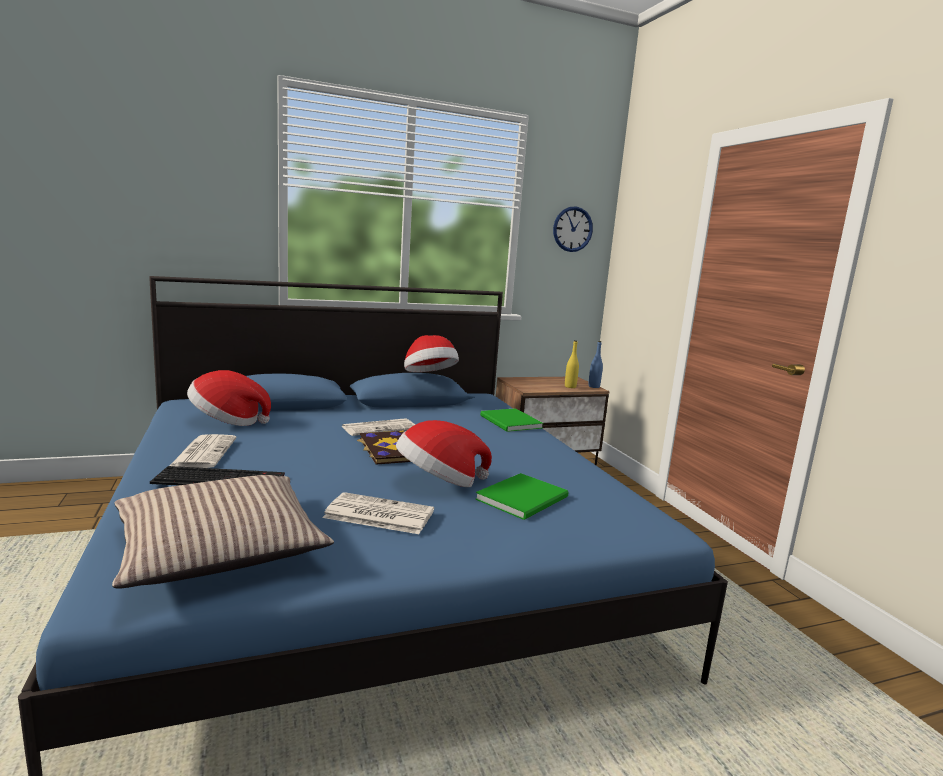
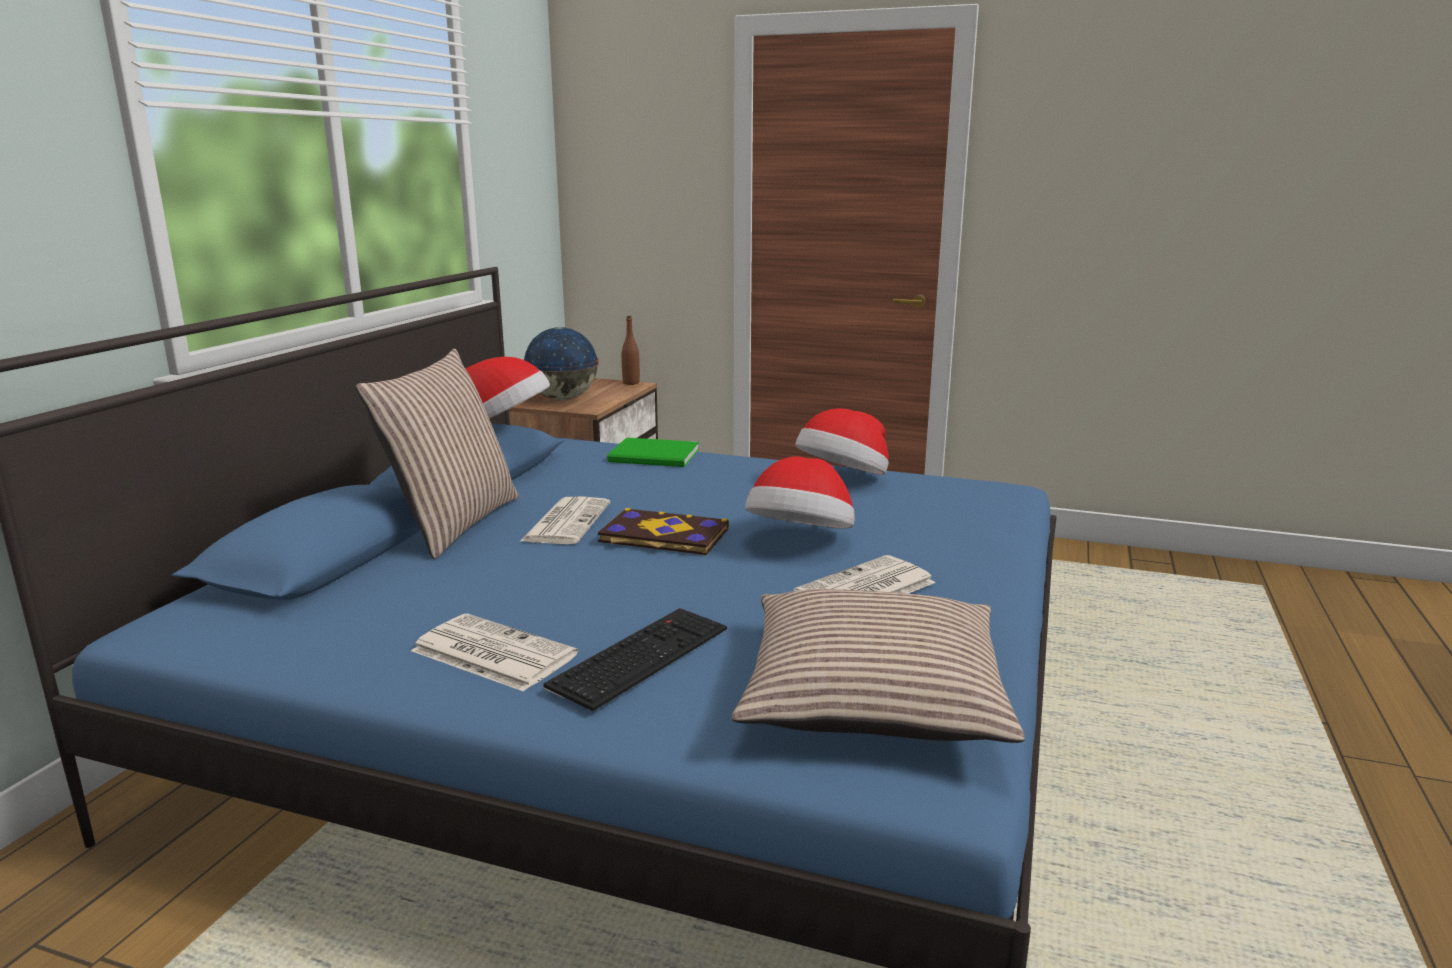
camera: 50 degrees left, 5 degrees up
(227, 421) = (355, 611): hat -> hat (843, 479)
(346, 411) = (452, 523): none -> pillow
(525, 498) = (889, 515): green book -> none
(532, 382) = (562, 399): none -> globe
(570, 387) = (613, 391): yellow bottle -> none
(572, 229) = (521, 150): wall clock -> none
(594, 386) = (631, 383): blue bottle -> brown bottle

